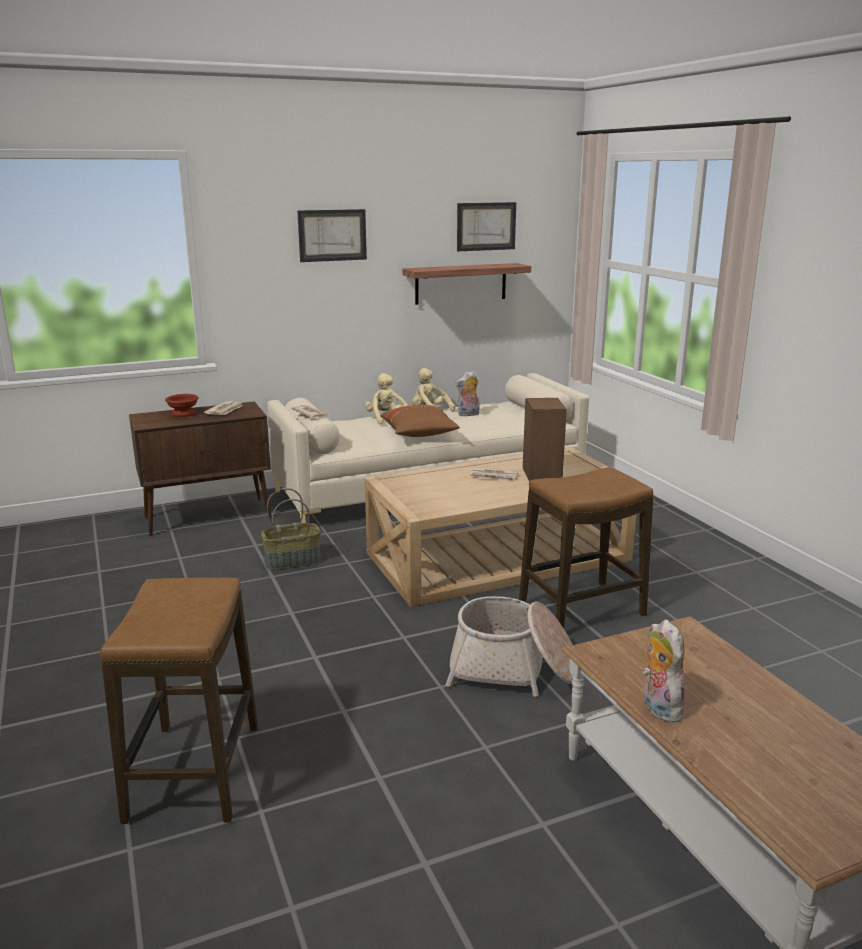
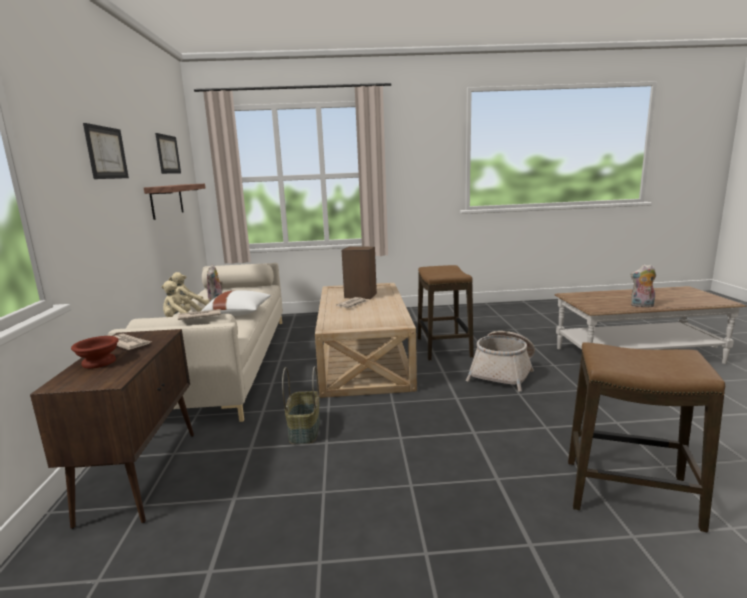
camera: 70 degrees left, 5 degrees down
(419, 434) = (239, 314): brown pillow -> white pillow

